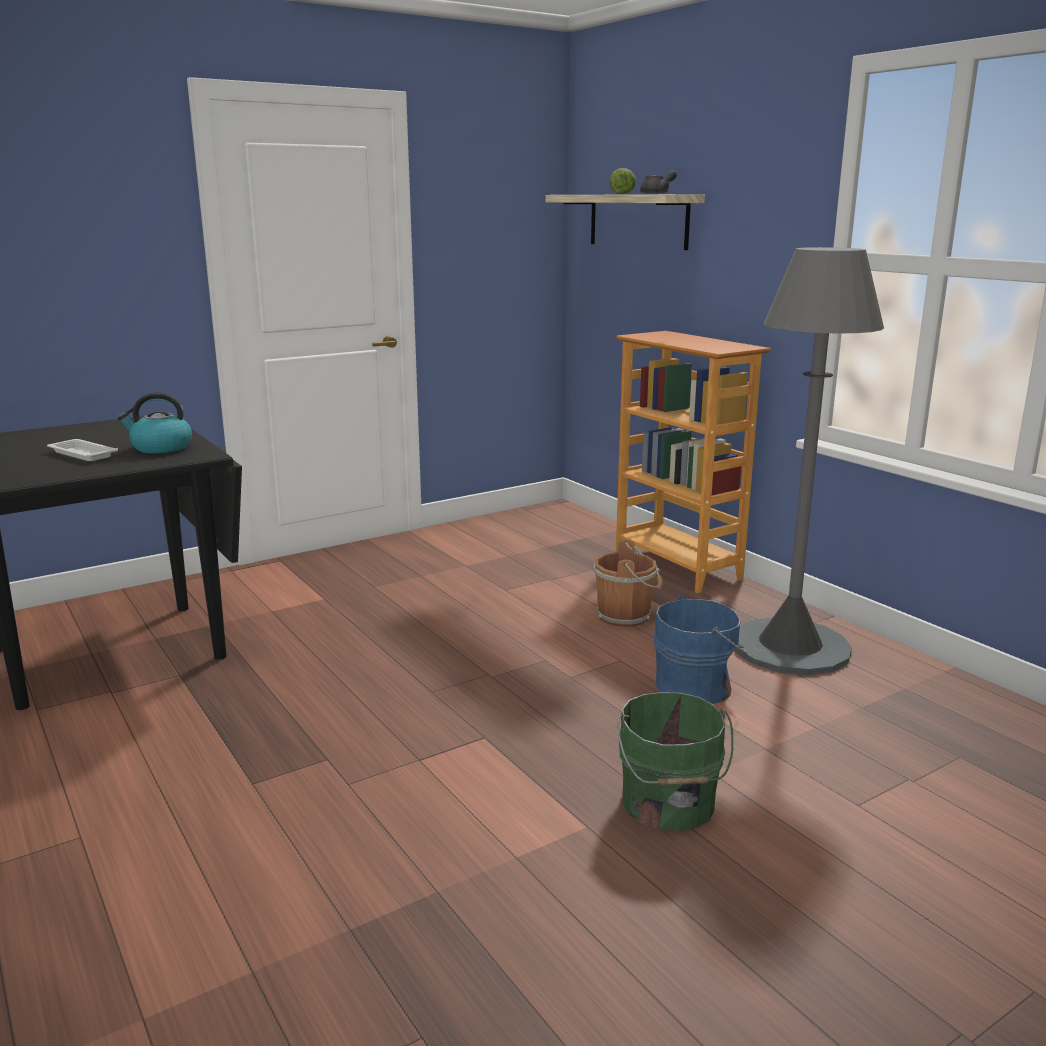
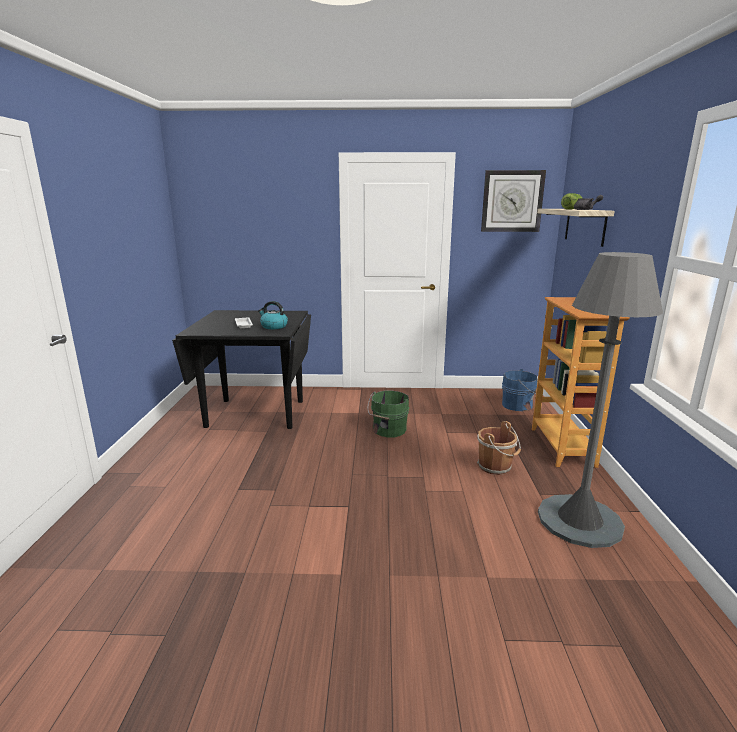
camera: 35 degrees right, 0 degrees up
(500, 183) = (512, 201): none -> wall clock
(668, 805) = (393, 583): green bucket -> green bucket (388, 430)
(697, 687) = (489, 523): blue bucket -> blue bucket (518, 405)

